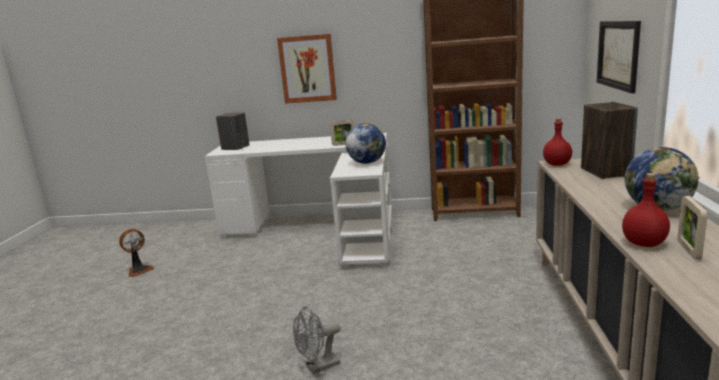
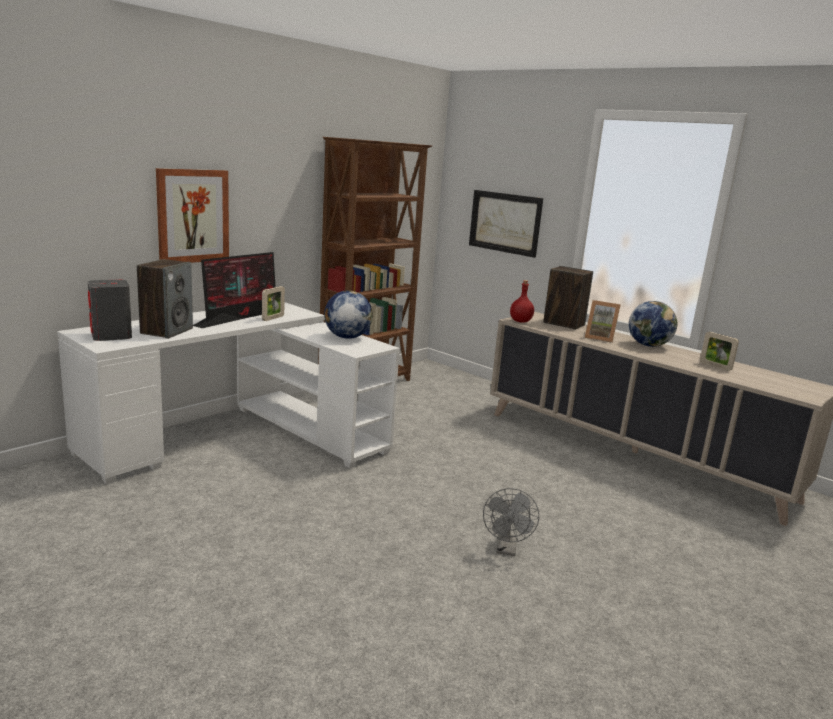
camera: 55 degrees left, 0 degrees up
(139, 270) = (61, 566): fan -> none
(265, 147) = (166, 331): none -> speaker
(327, 142) = (240, 317): none -> monitor
(607, 191) = (600, 338): none -> picture frame
(644, 244) = (694, 367): red bottle -> none

